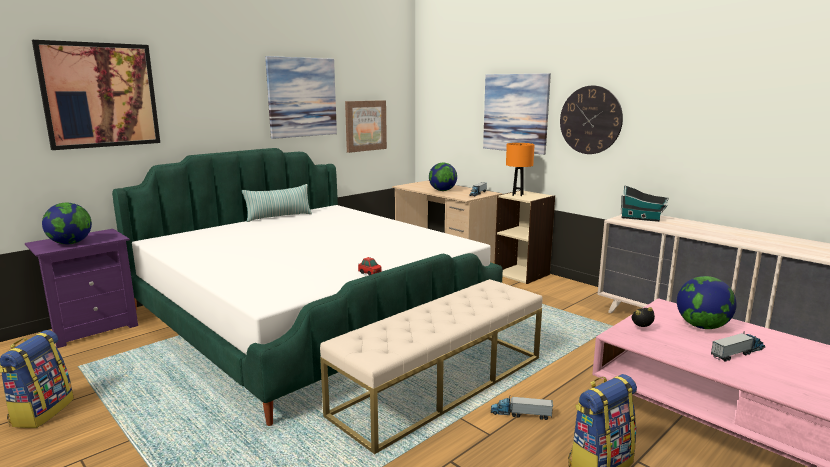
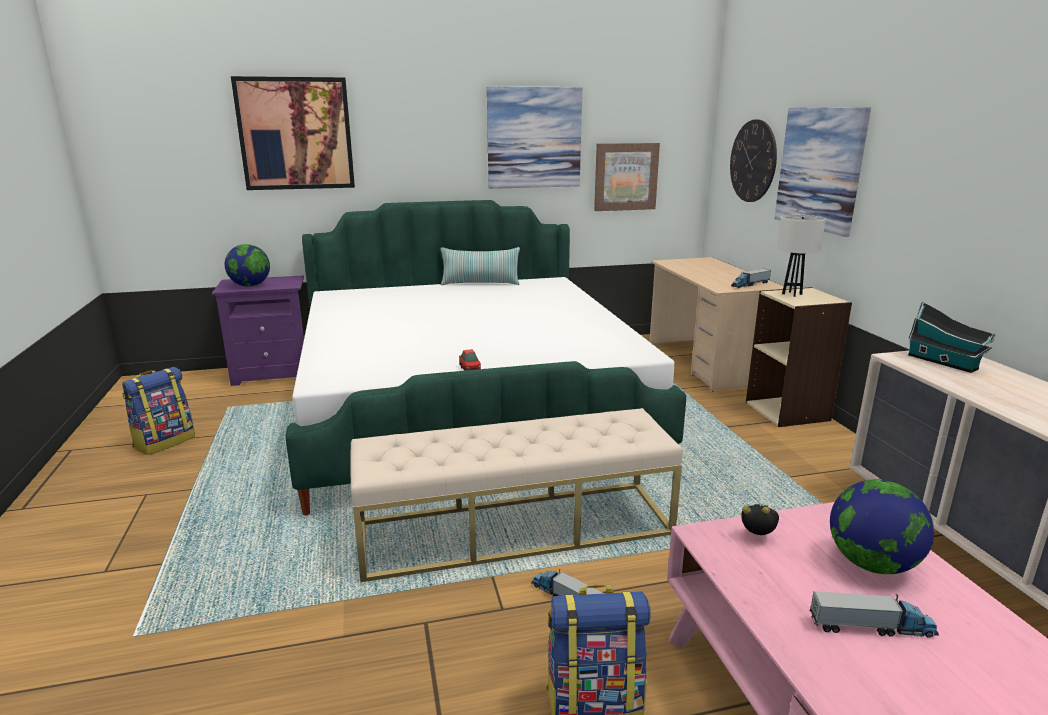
camera: 30 degrees right, 5 degrees up
(442, 190) = (706, 274): globe -> none
(517, 195) = (791, 294): orange table lamp -> white table lamp
(590, 120) = (916, 187): wall clock -> wall clock (753, 161)

